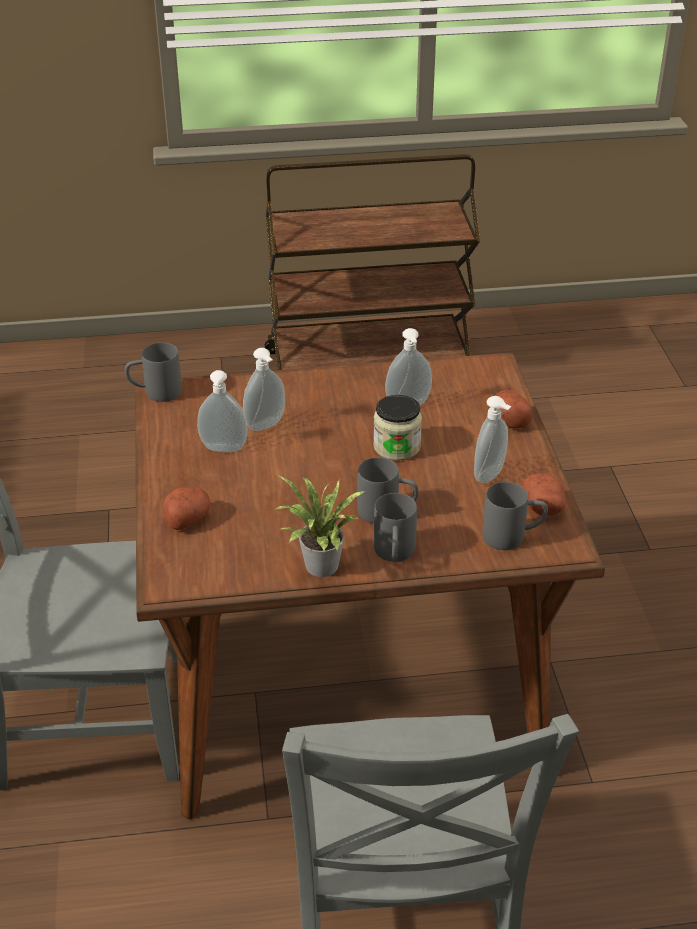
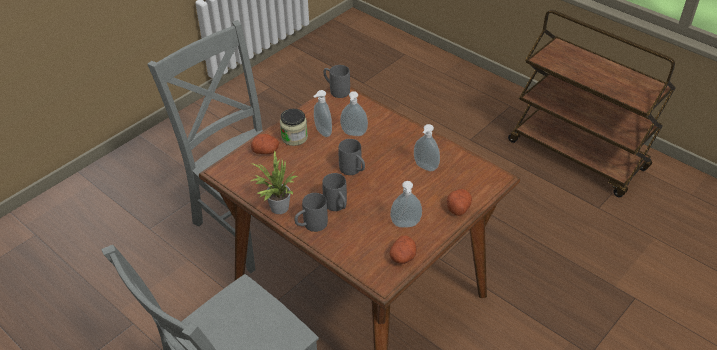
camera: 50 degrees right, 5 degrees up
(396, 447) = (389, 182): jar -> jar (294, 137)
(513, 537) = (368, 258): grey mug -> grey mug (353, 171)

